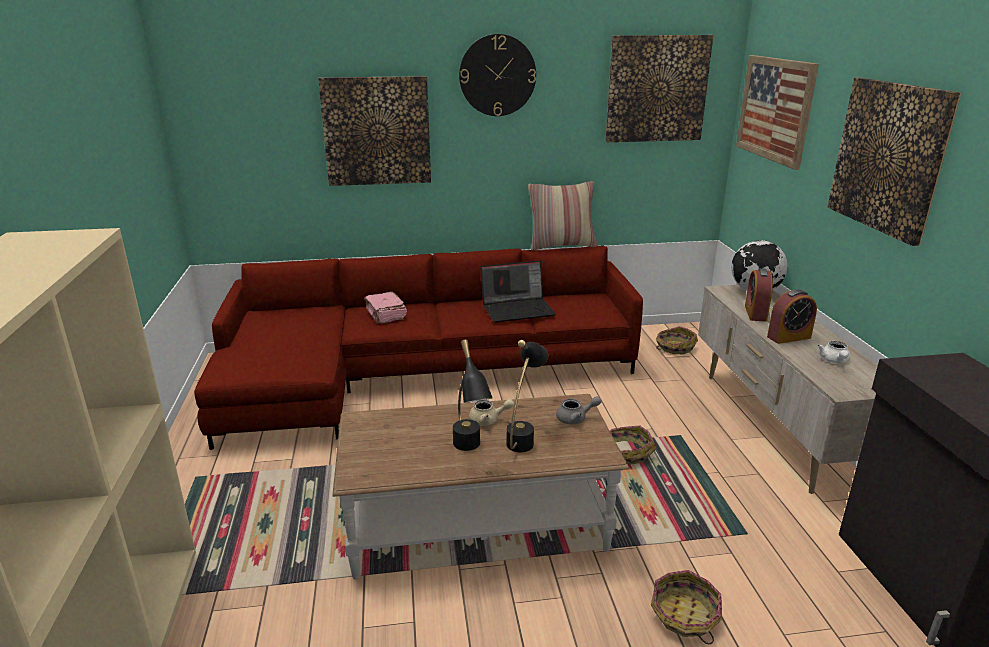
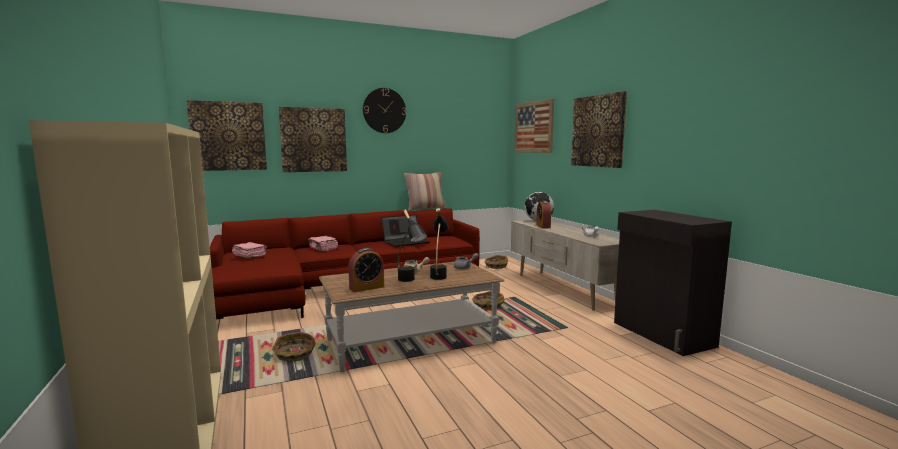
camera: 15 degrees left, 15 degrees down
(272, 329) = (249, 256): none -> pink book
(657, 89) = (470, 121): picture -> picture (228, 136)
(684, 616) = (549, 360): basket -> basket (294, 355)
(789, 337) = (564, 231): alarm clock -> alarm clock (366, 288)

